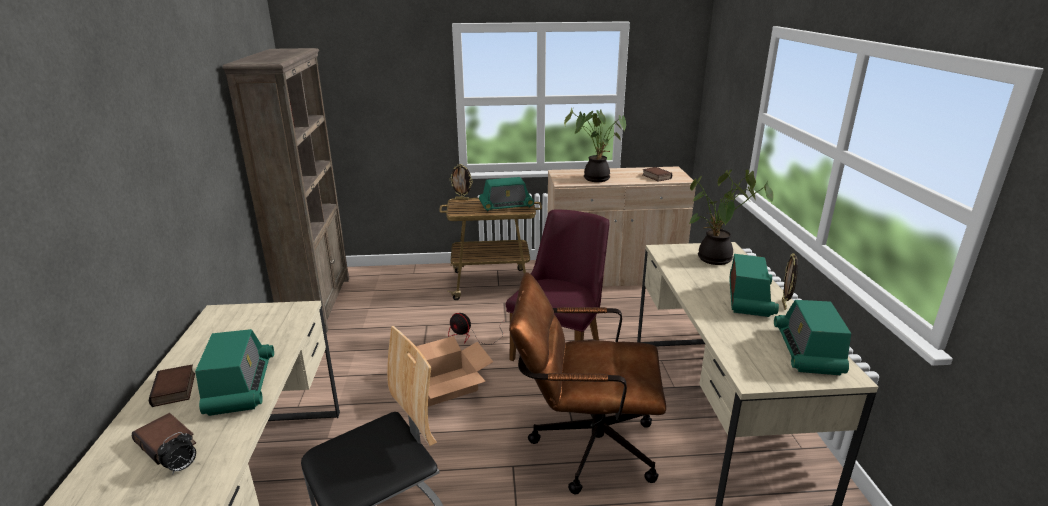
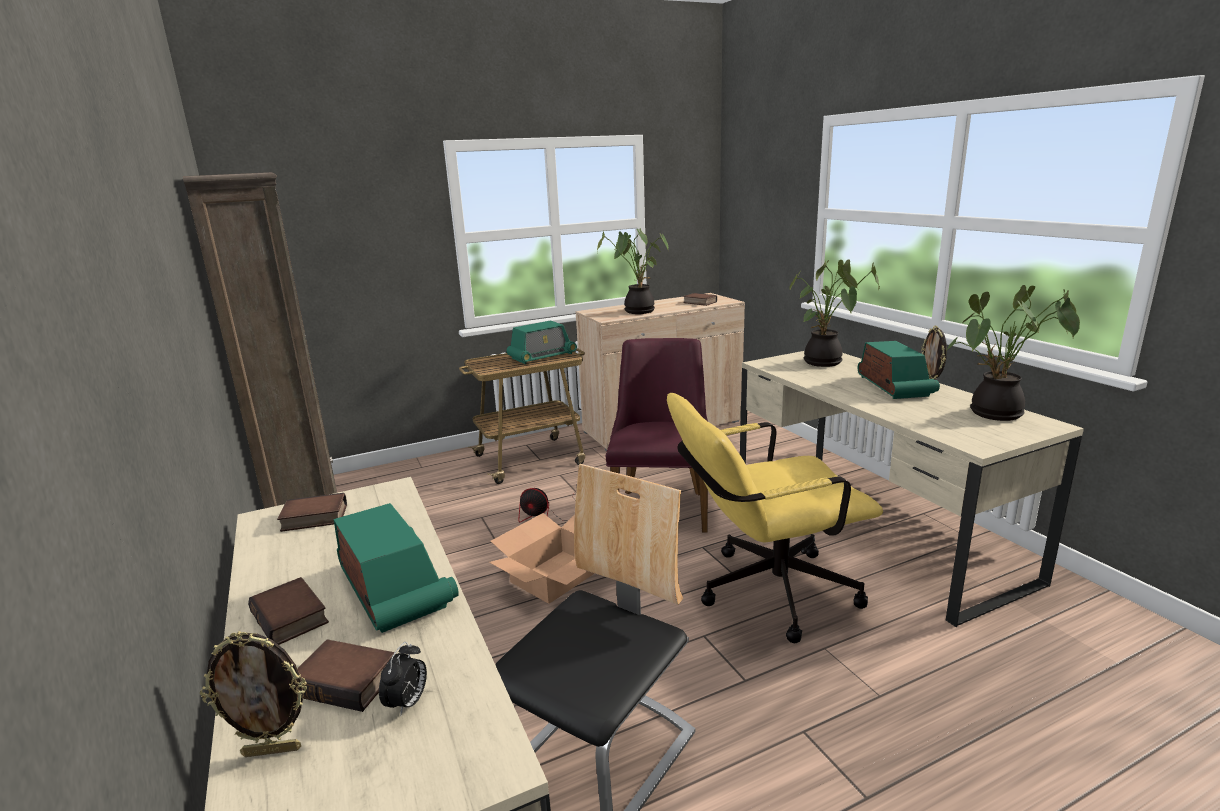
camera: 20 degrees left, 5 degrees down
(241, 320) = (313, 519): none -> book
(462, 199) = (481, 358): picture frame -> picture frame (273, 750)
(583, 445) = (764, 592): brown office chair -> yellow office chair
(807, 351) = (995, 415): radio -> potted plant

